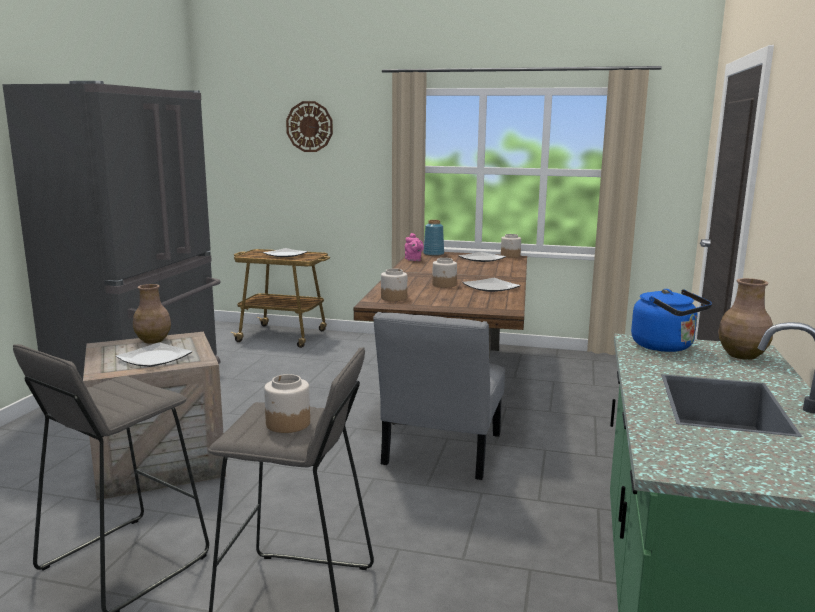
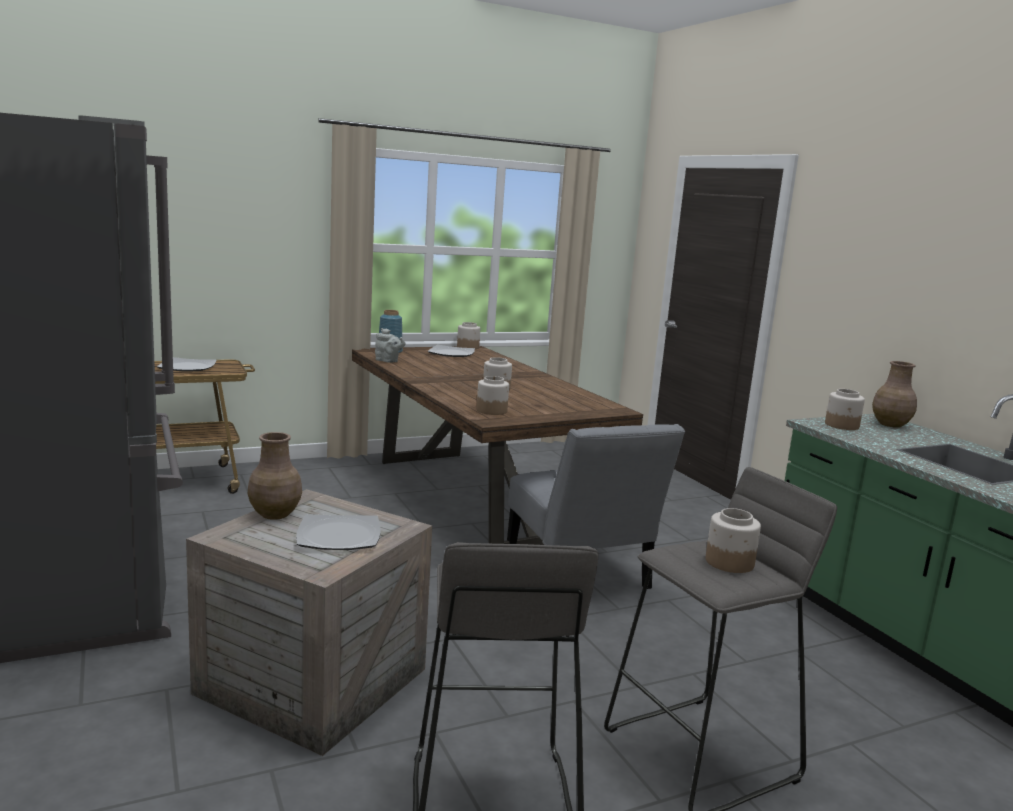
camera: 40 degrees left, 0 degrees up
(309, 126) = (202, 185): wall clock -> none
(413, 260) = (388, 361): pink teapot -> grey teapot
(491, 287) = (543, 386): plate -> none
(666, 347) = (842, 425): blue kettle -> jar

